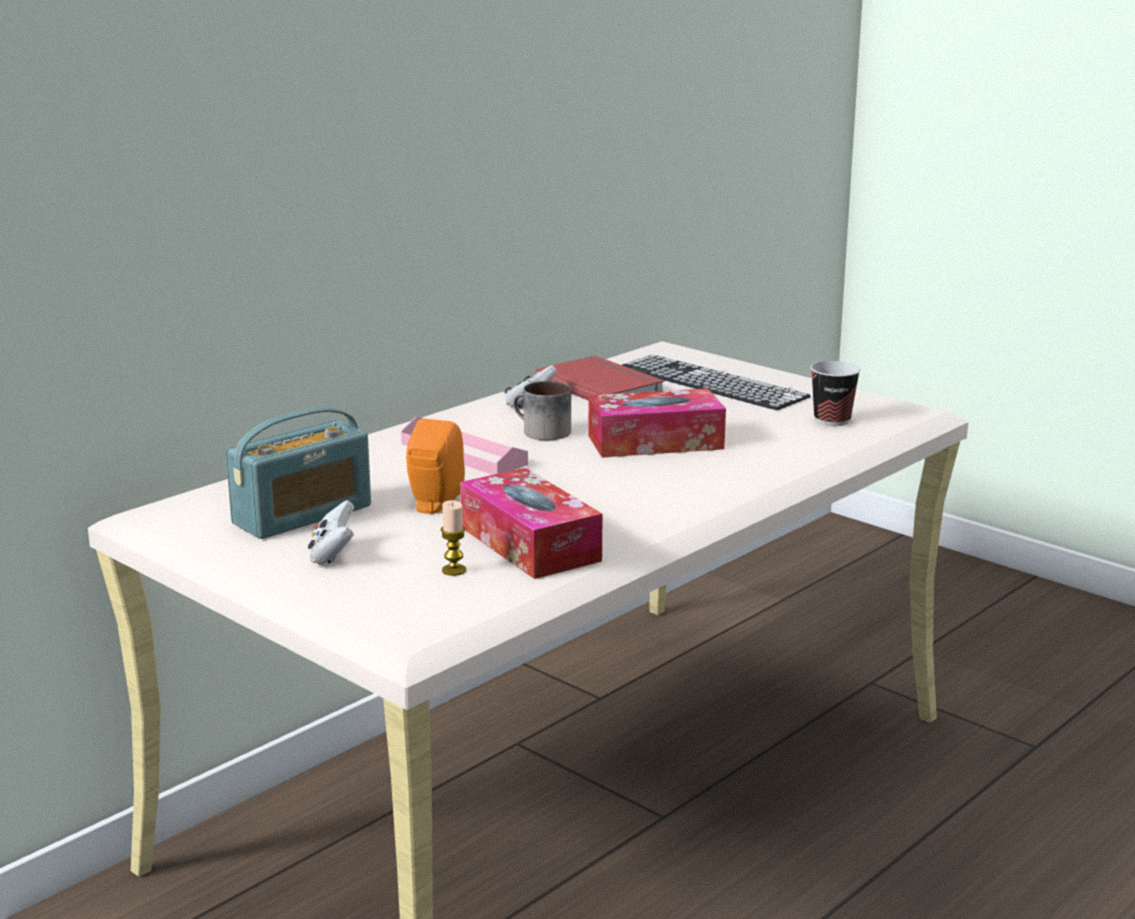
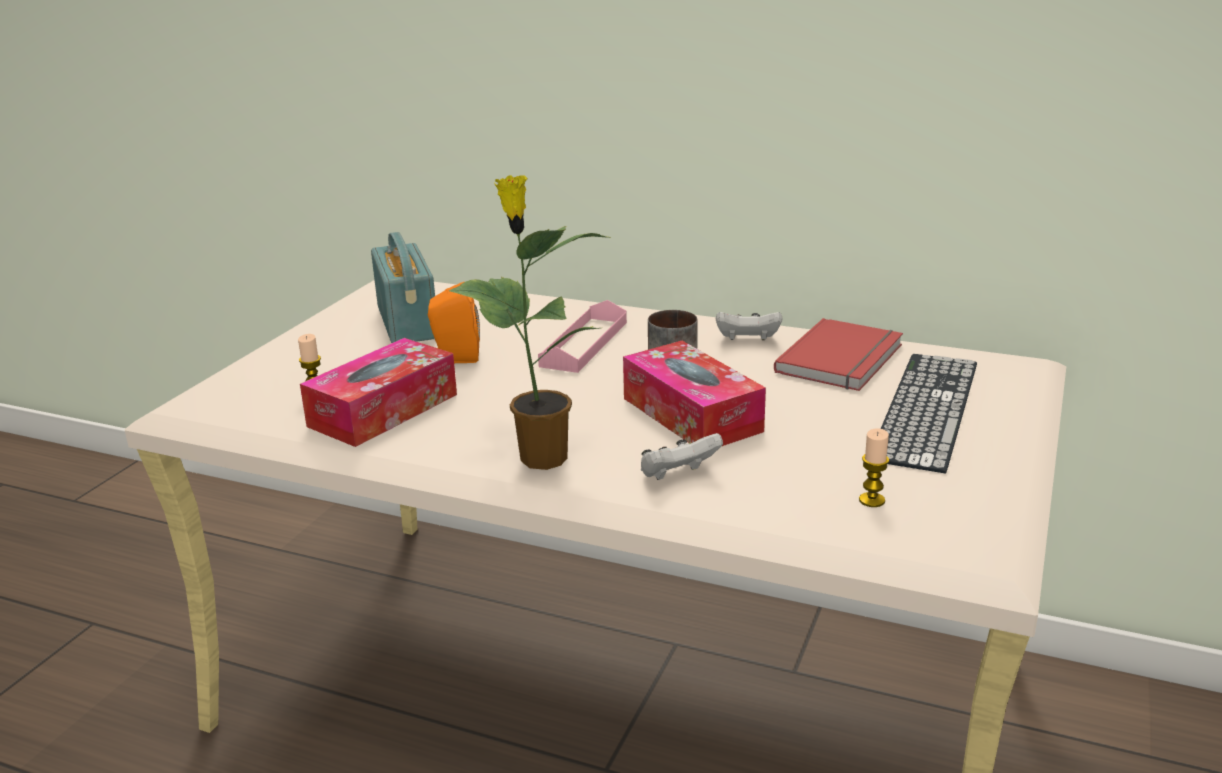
camera: 70 degrees right, 5 degrees up
(302, 515) = (408, 322): radio -> radio turned 135 degrees counterclockwise
(332, 555) = (333, 349): white game controller -> white game controller (677, 476)
(688, 497) = (540, 457): none -> potted plant
(832, 420) = (871, 500): cup -> candle

